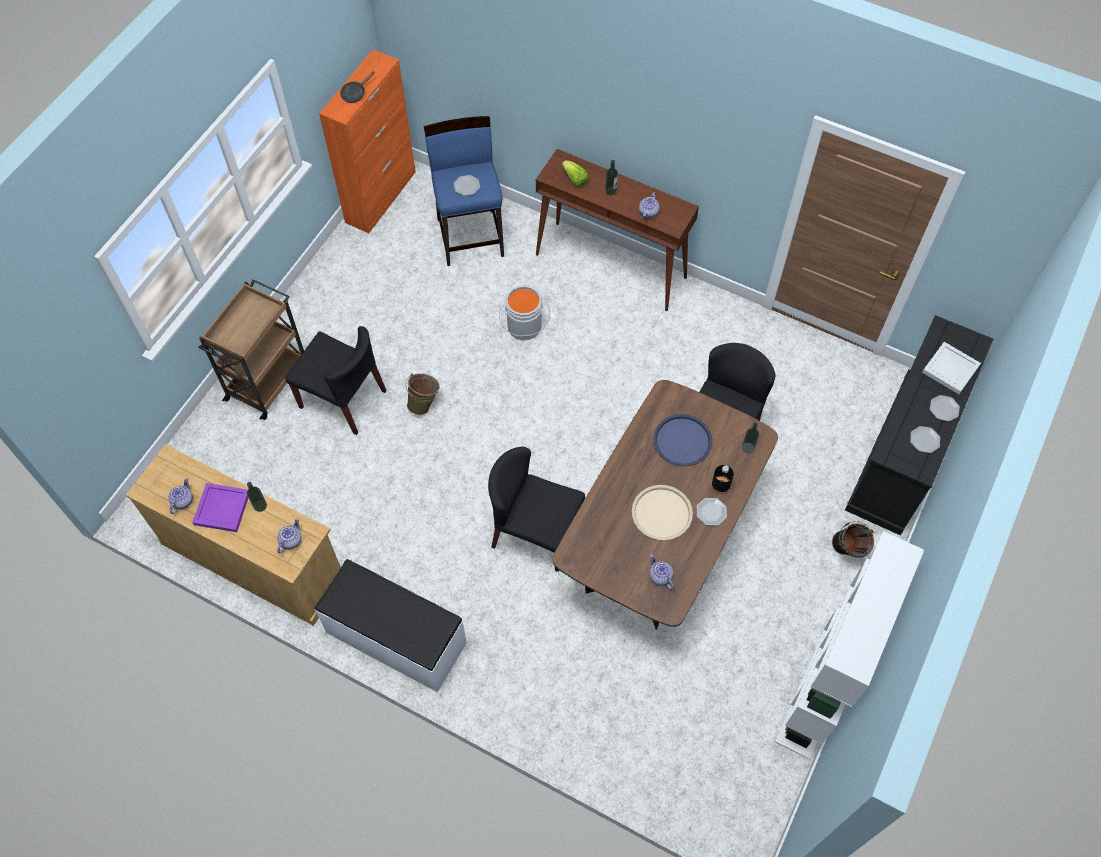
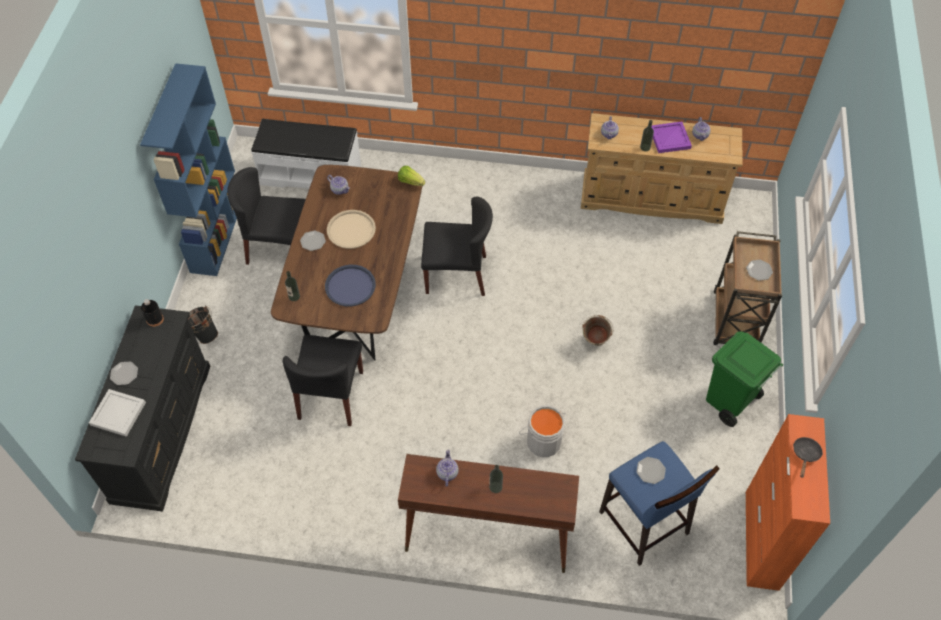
camera: 160 degrees right, 5 degrees down
(329, 307) = (729, 402): none -> green trash can
(343, 399) = (663, 326): black chair -> black chair (279, 247)
(395, 638) = (524, 183): white bench -> white bench (311, 174)
(575, 179) = (538, 489): lettuce -> lettuce (410, 181)
(720, 485) = (310, 262): black bottle -> black bottle (155, 319)
(817, 693) = (216, 234): white bookcase -> blue bookcase
(924, 440) = (142, 341): plate -> plate (759, 271)

